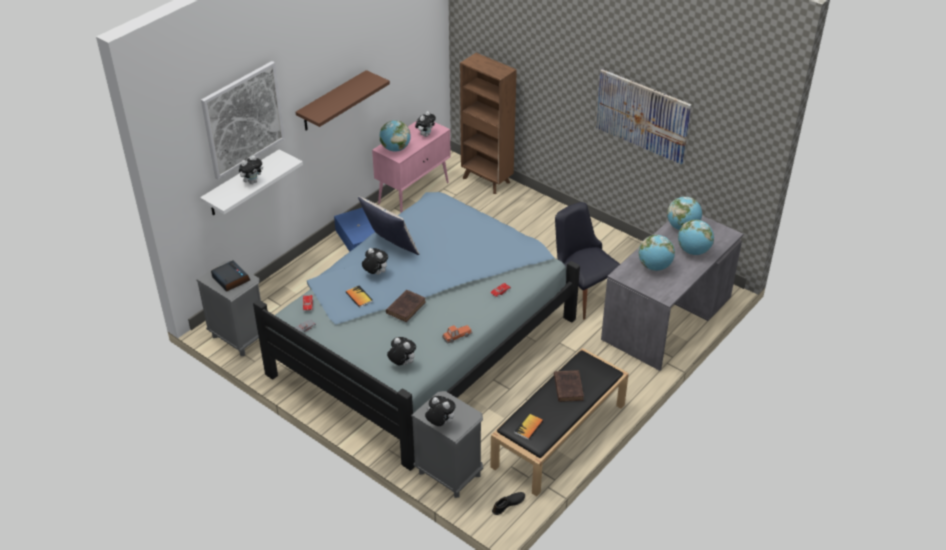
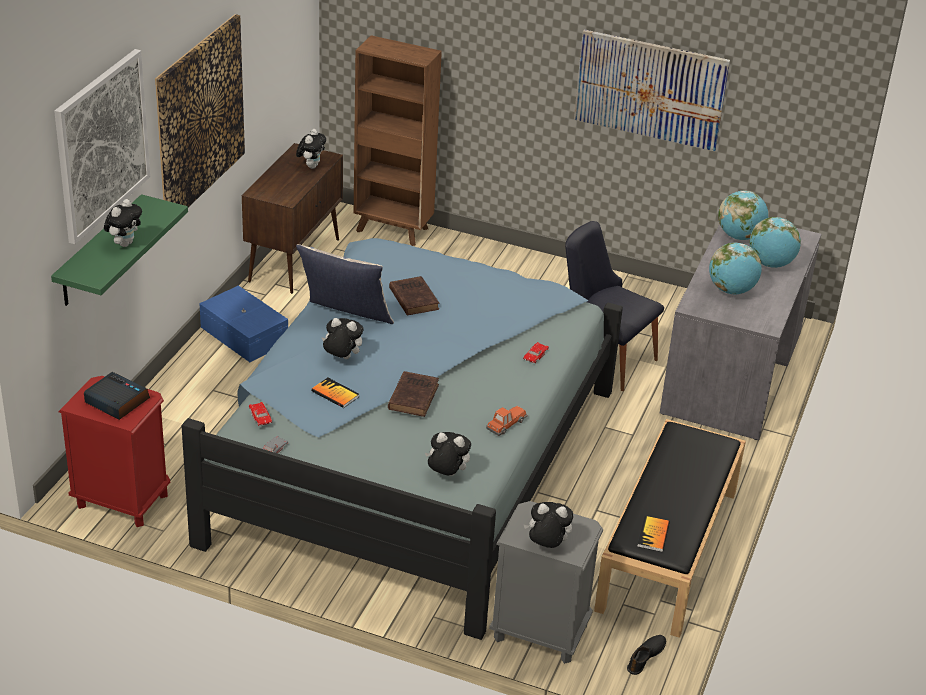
camera: 20 degrees left, 5 degrees down
(239, 338) = (121, 501): grey nightstand -> red nightstand
(242, 183) = (99, 252): white shelf -> green shelf
(332, 101) = (199, 117): brown shelf -> picture
(395, 149) = (276, 190): globe -> none
(414, 192) = (295, 260): pink cabinet -> brown cabinet
(568, 387) = (678, 472): brown book -> brown book (413, 298)

